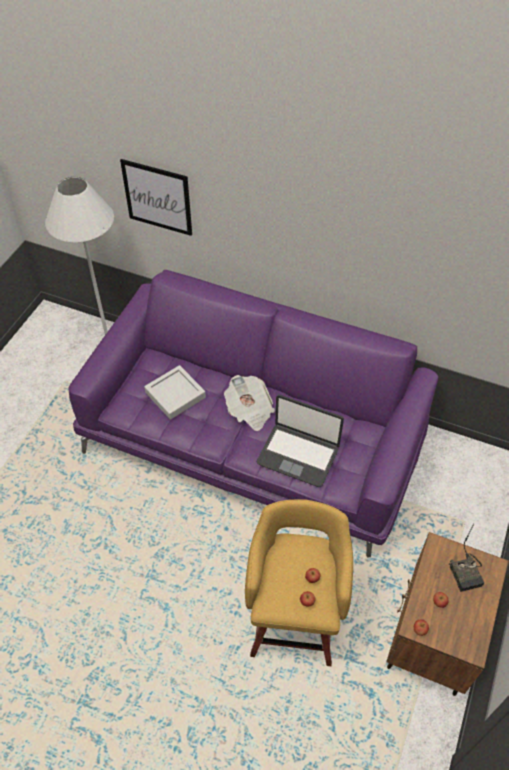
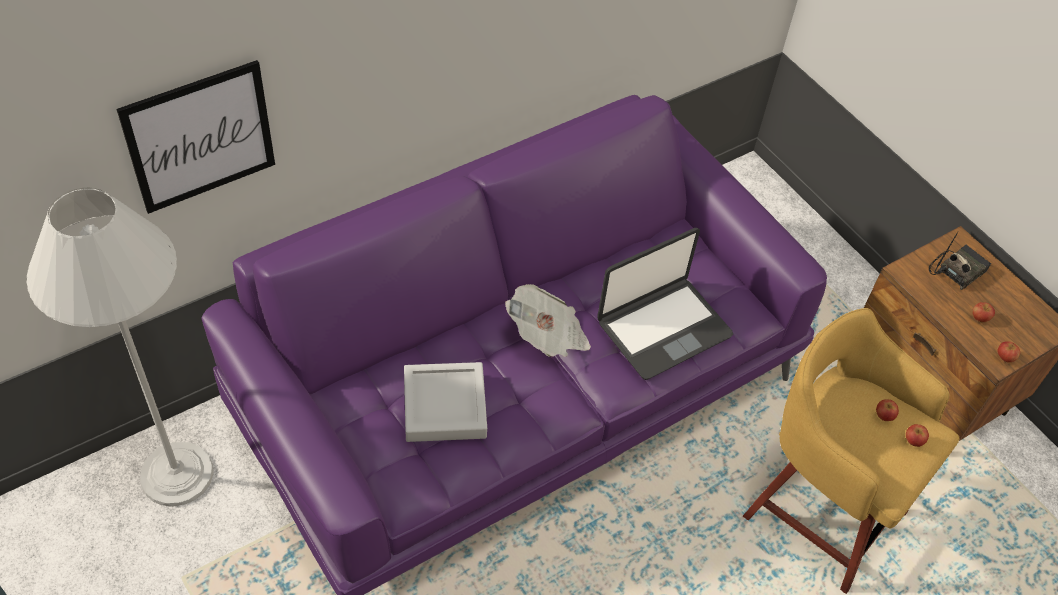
camera: 60 degrees left, 0 degrees up
(467, 573) = (956, 270): radio -> radio turned 60 degrees counterclockwise

